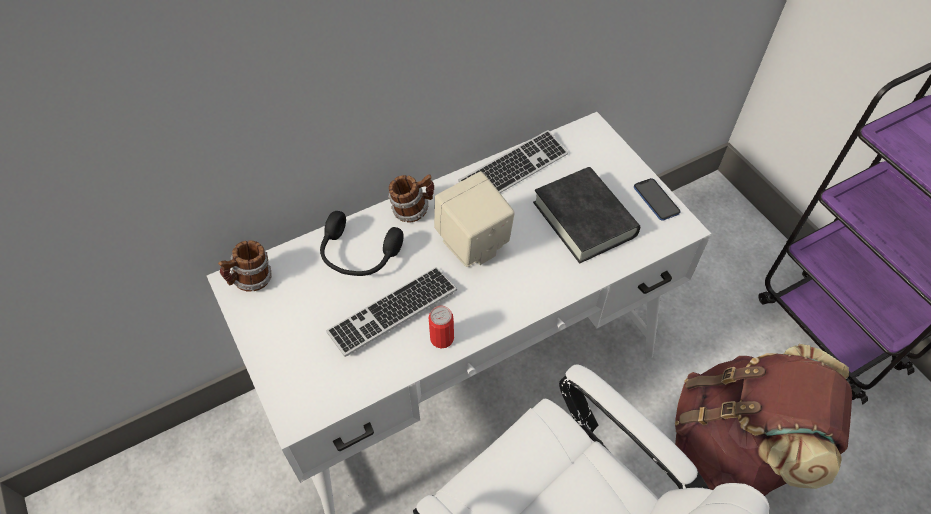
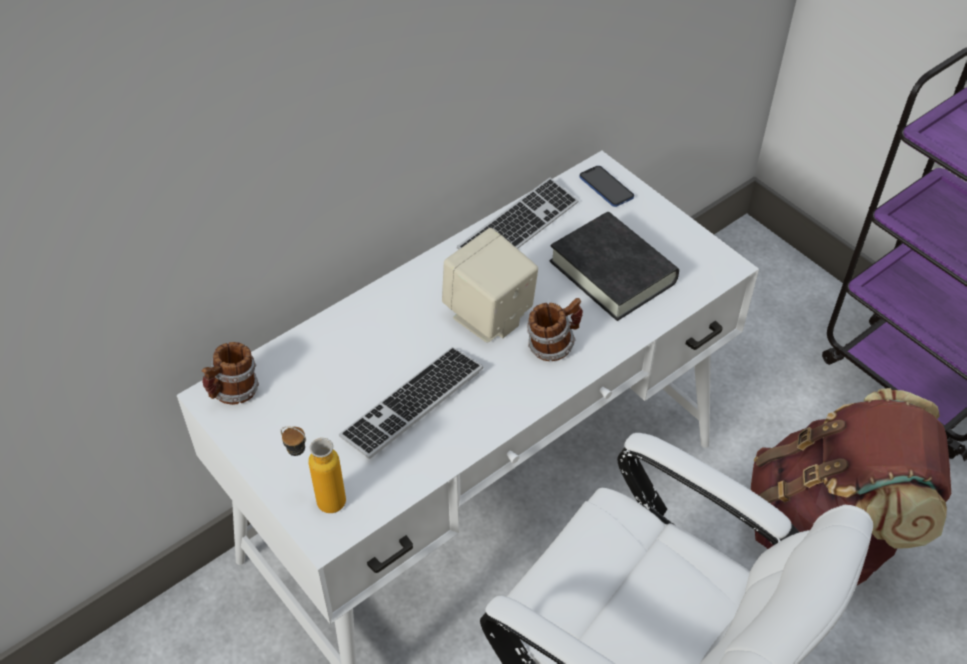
camera: 10 degrees left, 5 degrees down
(297, 385) = (319, 499): none -> bottle
(358, 255) = (356, 347): black headphones -> none
(412, 210) = (409, 288): mug -> mug (553, 345)
(442, 338) = (476, 423): can -> none
(656, 200) = (690, 240): phone -> phone (606, 187)

